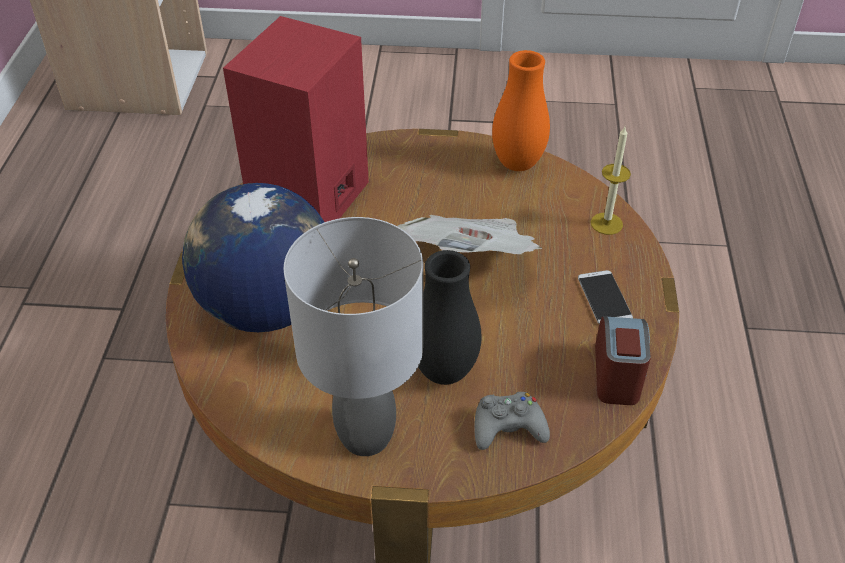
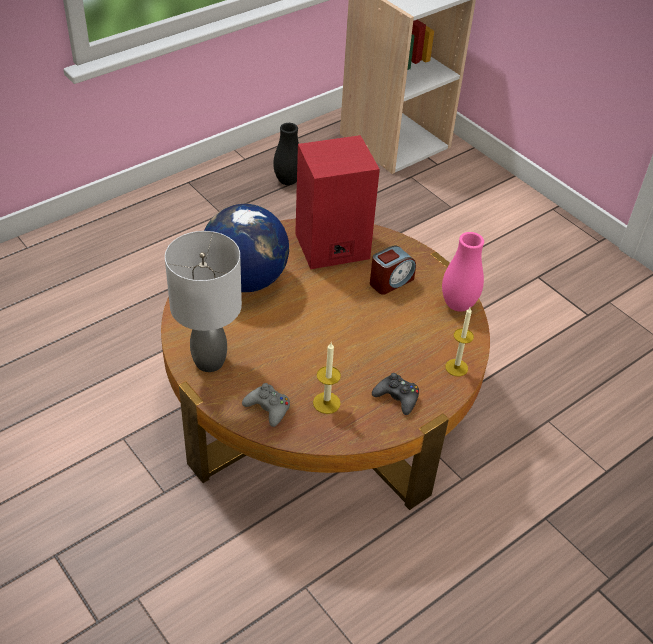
camera: 45 degrees right, 0 degrees up
(444, 371) = (277, 365): black vase -> black vase (287, 181)
(471, 261) = (361, 331): newspaper -> none
(517, 164) = (458, 305): orange vase -> pink vase
(553, 365) = (326, 403): none -> candle
(604, 298) = (397, 397): phone -> black game controller
(617, 375) = (348, 431): alarm clock -> alarm clock (391, 281)

